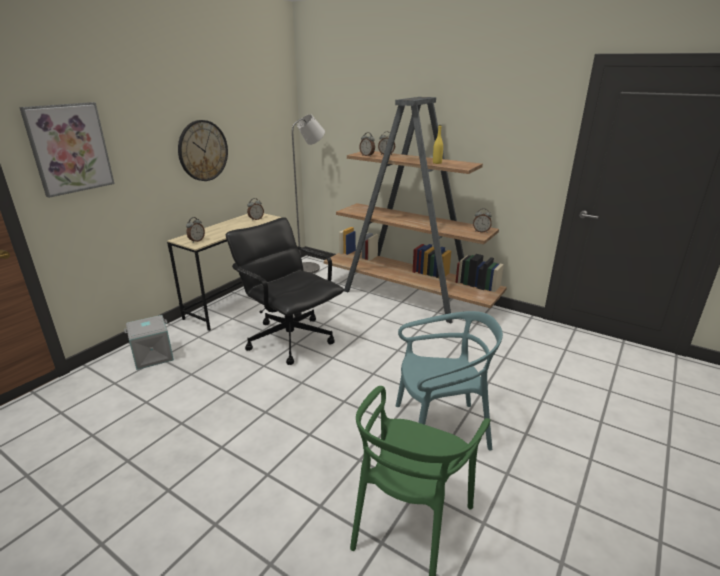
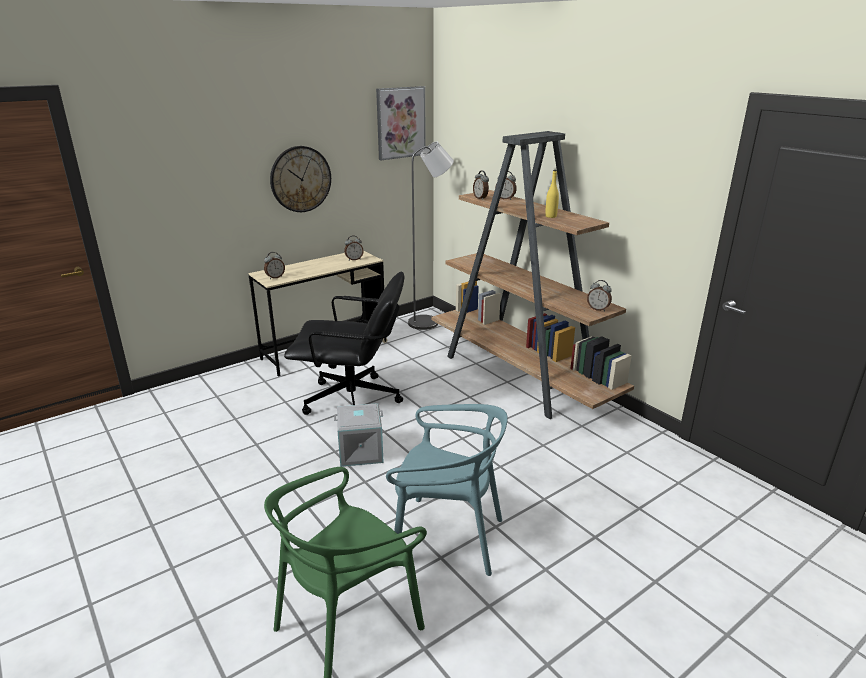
camera: 20 degrees right, 0 degrees up
(69, 148) = (151, 174): picture -> picture (400, 123)
(153, 356) = (211, 393): grey storage box -> grey storage box (360, 452)
(290, 339) = (353, 401): black office chair -> black office chair turned 120 degrees clockwise

